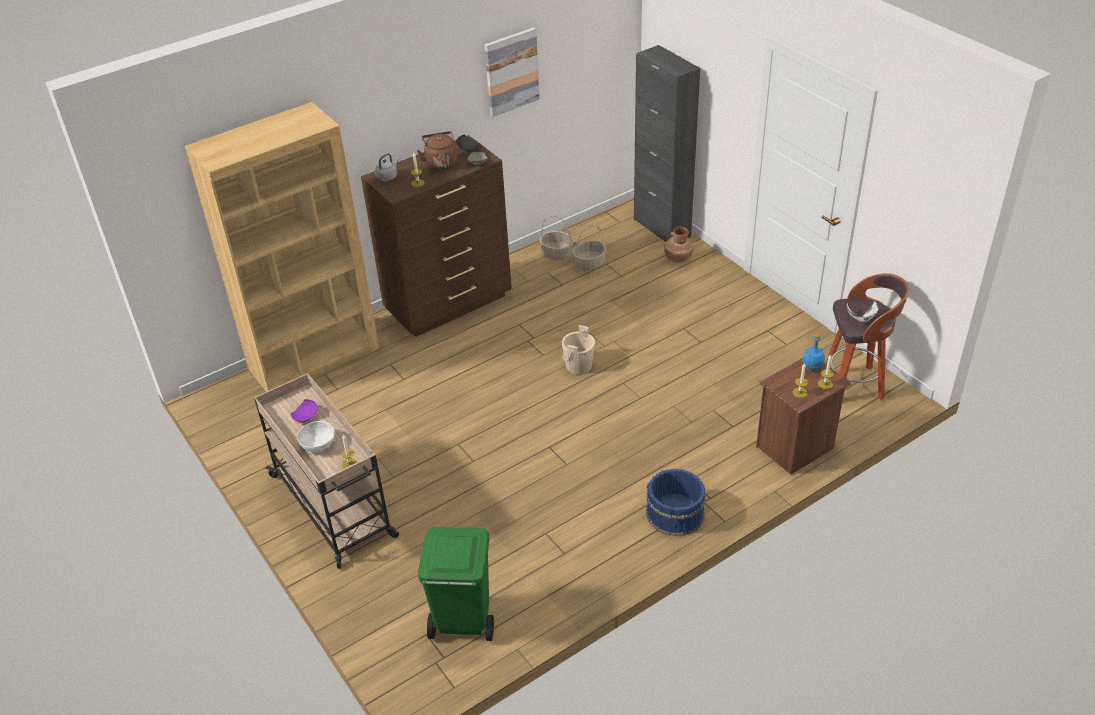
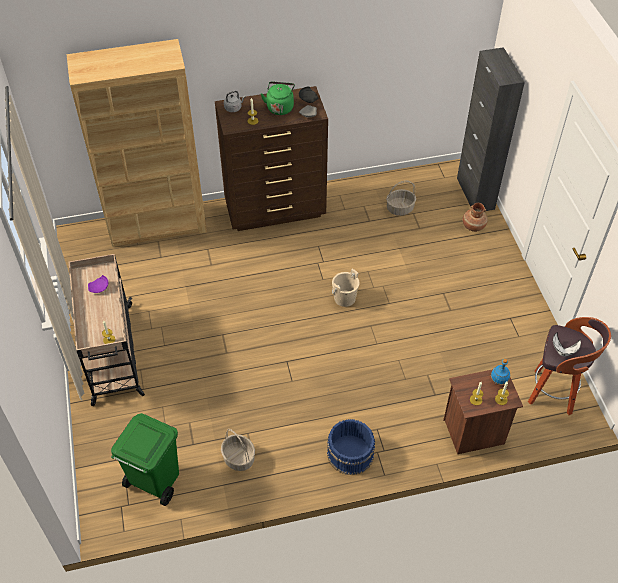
camera: 20 degrees right, 10 degrees up
(318, 444) = (96, 315): white bowl -> none
(441, 163) = (280, 107): brown kettle -> green kettle
(511, 71) = (364, 42): picture -> none
(556, 254) = (379, 191): basket -> basket (238, 458)

